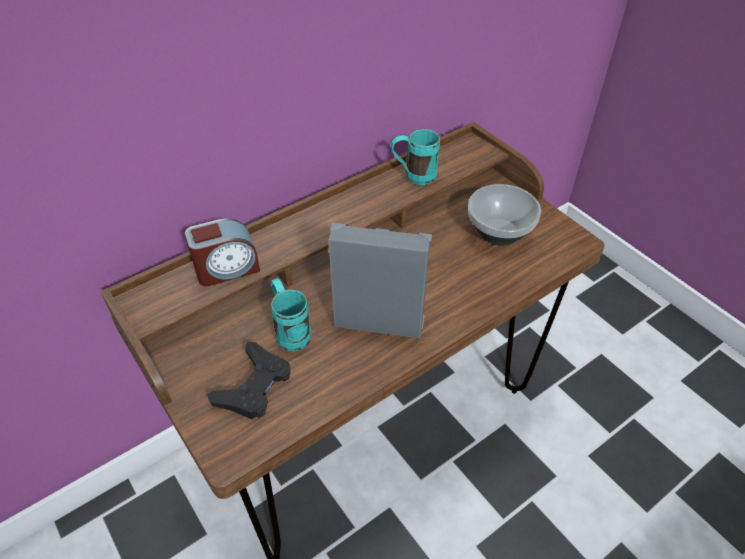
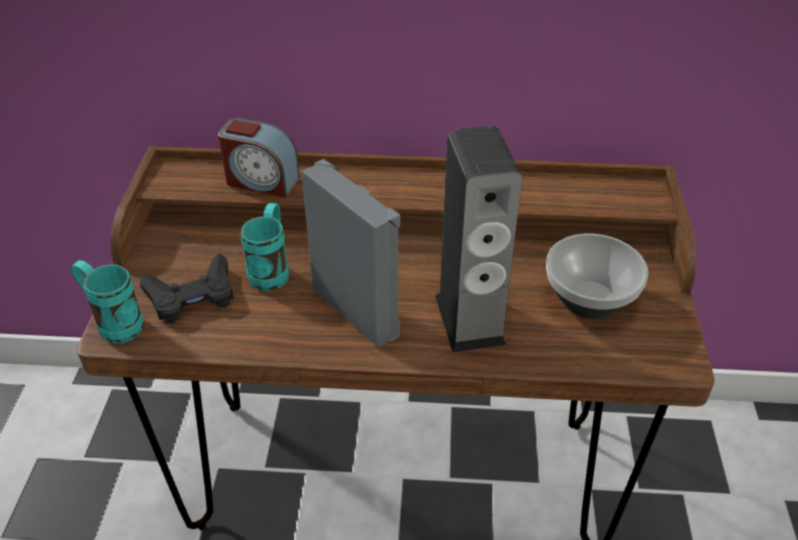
camera: 40 degrees right, 5 degrees down
(413, 176) = (534, 188): turquoise mug -> turquoise mug (114, 323)
(450, 285) = (469, 319): none -> speaker

